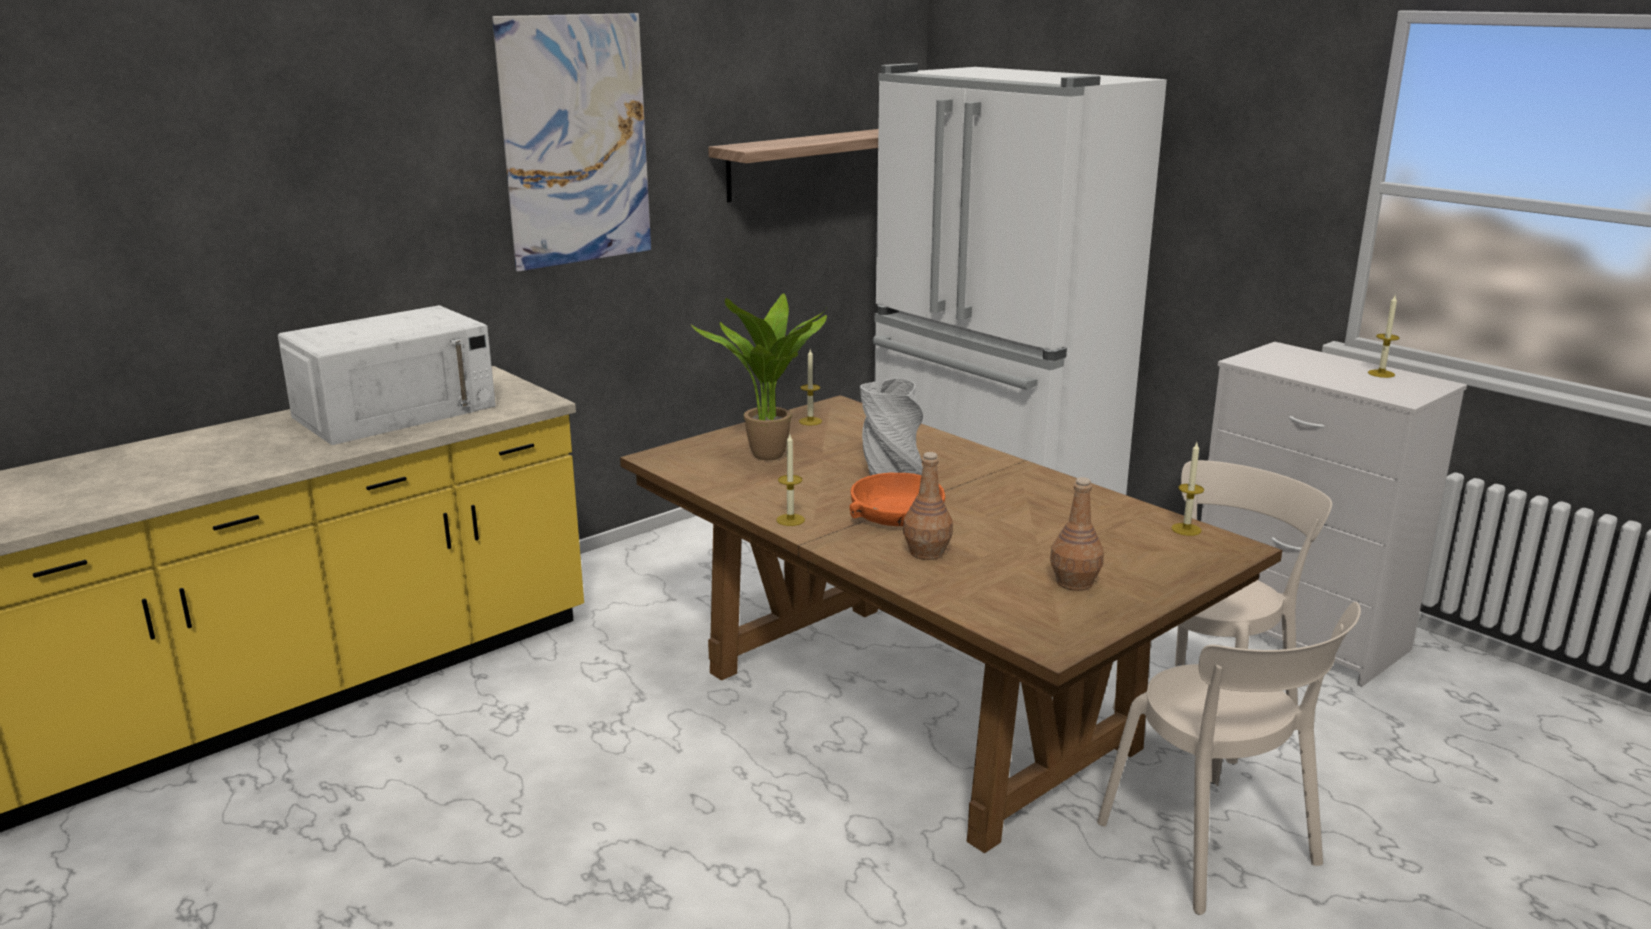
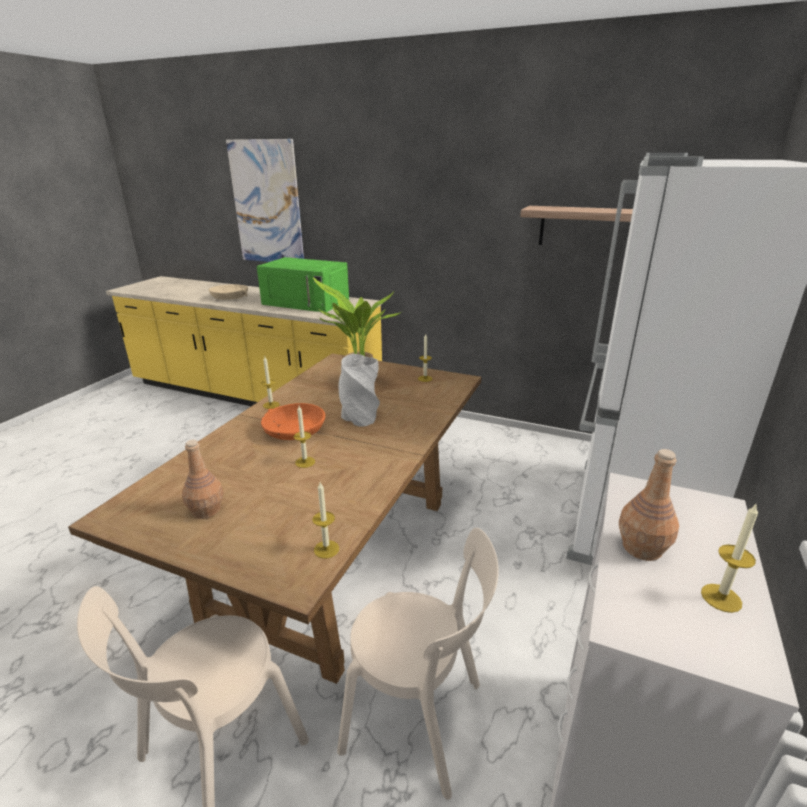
camera: 65 degrees right, 5 degrees up
(204, 466) = (230, 297): none -> beige bowl
(396, 411) = (306, 302): white microwave -> green microwave
(576, 141) = (439, 191): picture -> picture (266, 203)
(927, 552) = (240, 450): brown bottle -> brown bottle (642, 548)
(994, 518) = (305, 462): none -> candle

